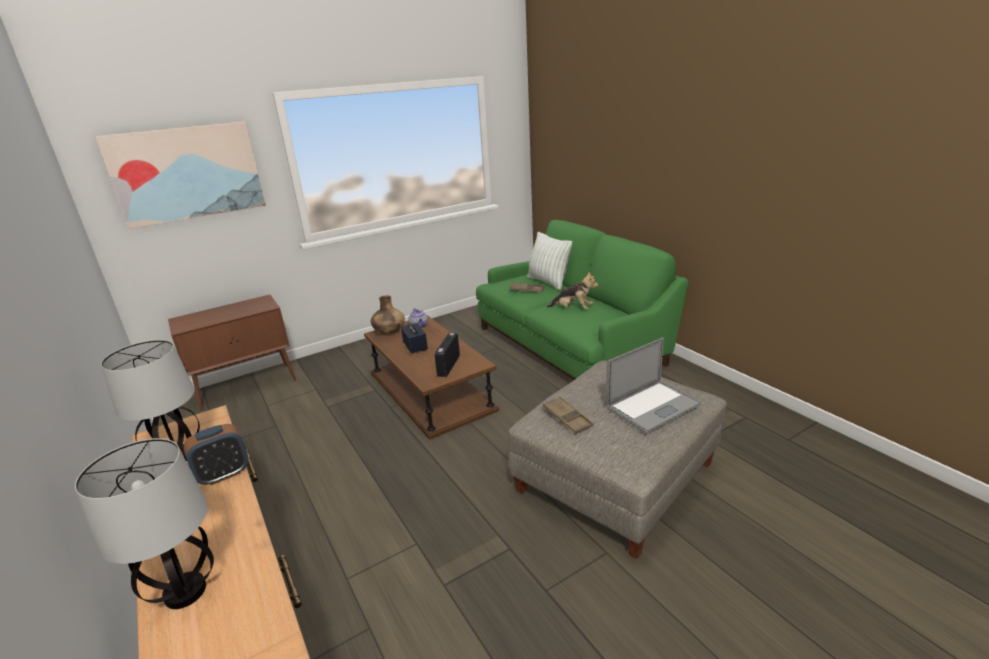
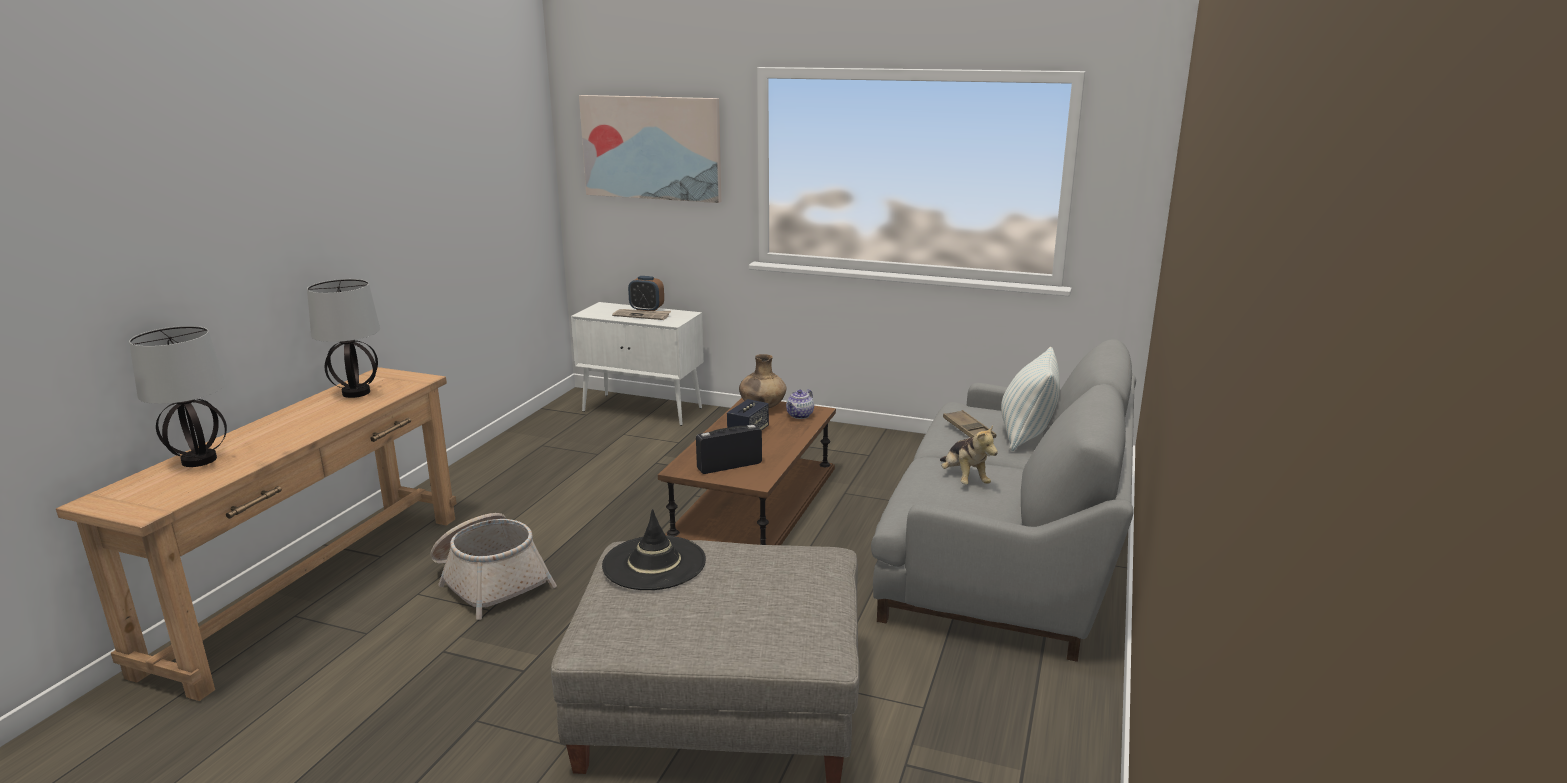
camera: 50 degrees right, 5 degrees down
(224, 474) = (342, 416): alarm clock -> alarm clock (647, 310)
(232, 312) = (642, 316): none -> newspaper
(247, 386) = (643, 410): brown cabinet -> white cabinet
(378, 531) = (490, 580): none -> basket
(567, 418) = (654, 563): brown tray -> black hat
(571, 344) = (1006, 553): green sofa -> grey sofa
(652, 406) = (743, 613): laptop -> none

